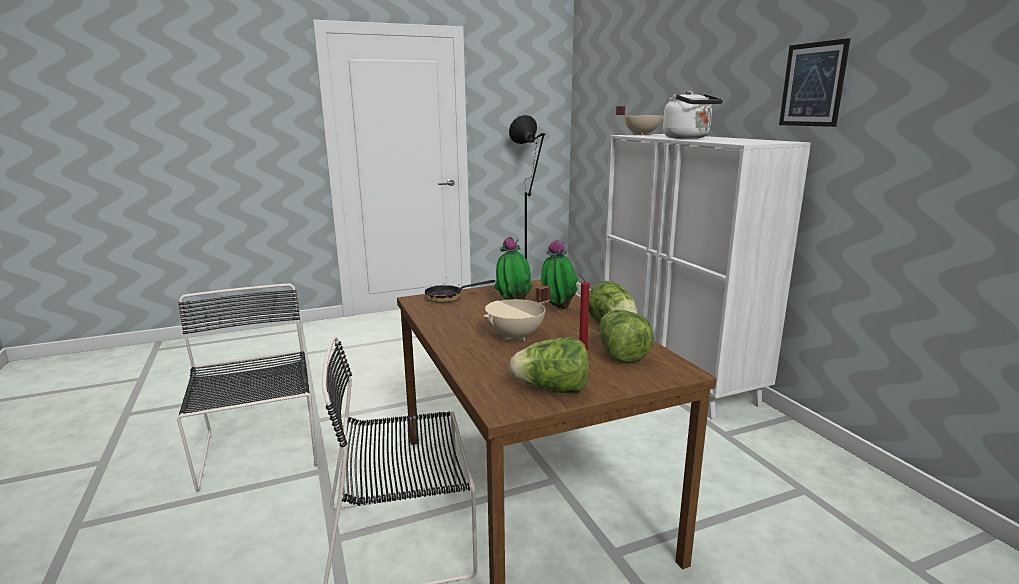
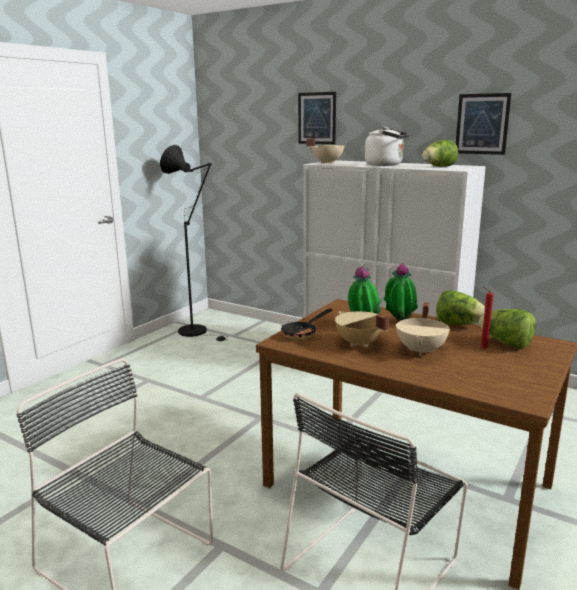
camera: 35 degrees left, 0 degrees up
(475, 317) = (359, 344): none -> beige cooking pot
(552, 390) = (524, 380): lettuce -> lettuce (438, 167)
(656, 85) = (317, 118): none -> picture

